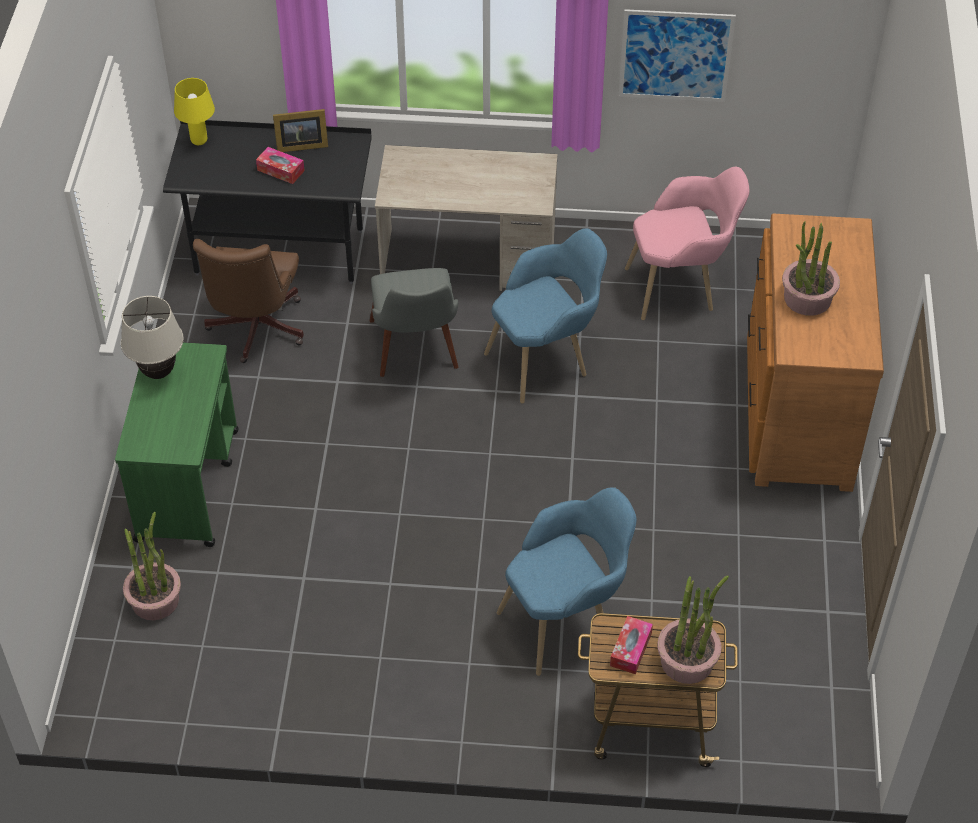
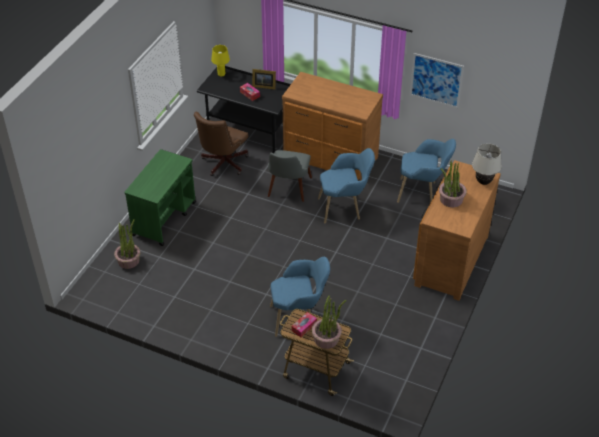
camera: 20 degrees right, 5 degrees down
(158, 372) = (158, 162): beige table lamp -> beige table lamp (483, 182)
(468, 261) = (330, 158): beige desk -> brown dresser
(681, 288) = (422, 193): pink armchair -> blue armchair

